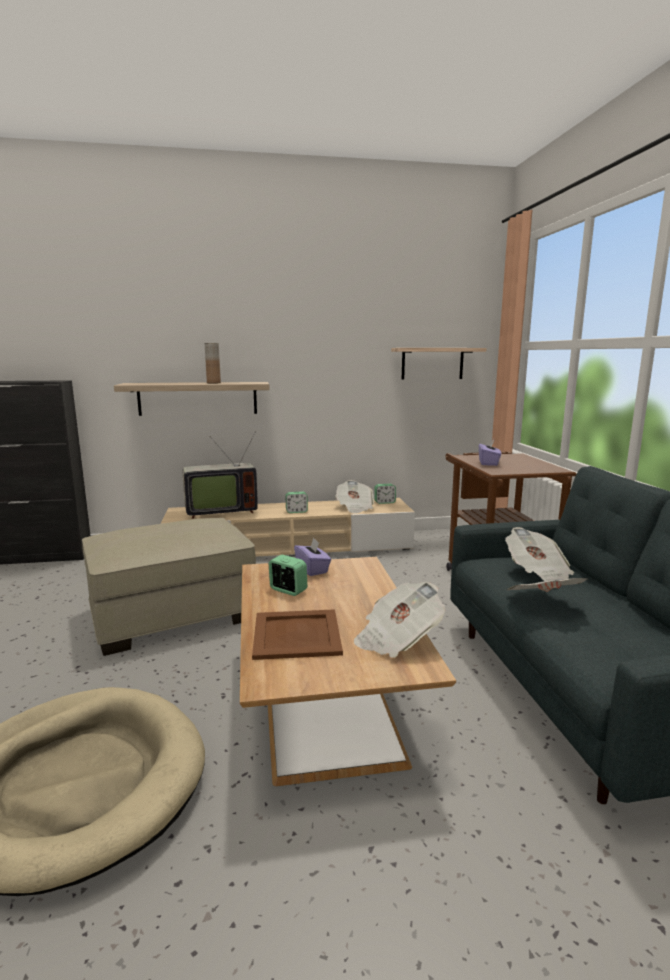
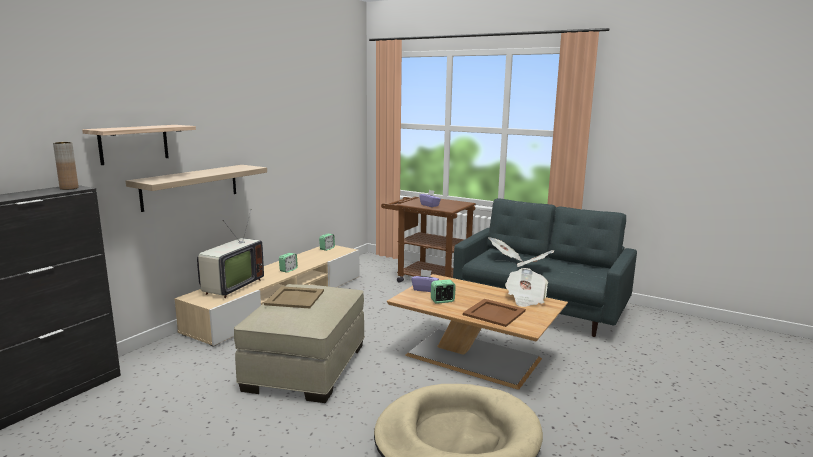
camera: 50 degrees left, 0 degrees up
(165, 527) = (295, 297): none -> beige tray
(213, 383) = (218, 171): brown vase -> brown vase (69, 188)
(354, 507) = (318, 257): newspaper -> none
(432, 363) = (336, 139): shelf -> shelf (134, 144)

